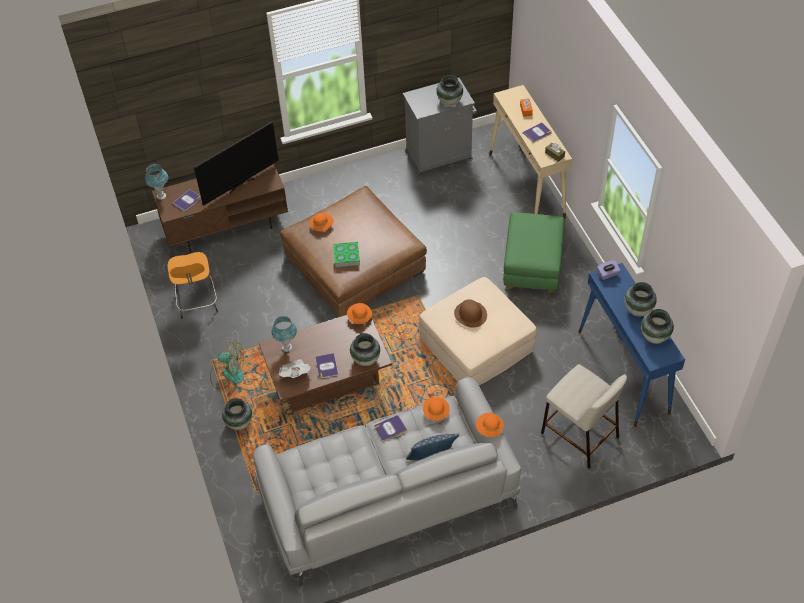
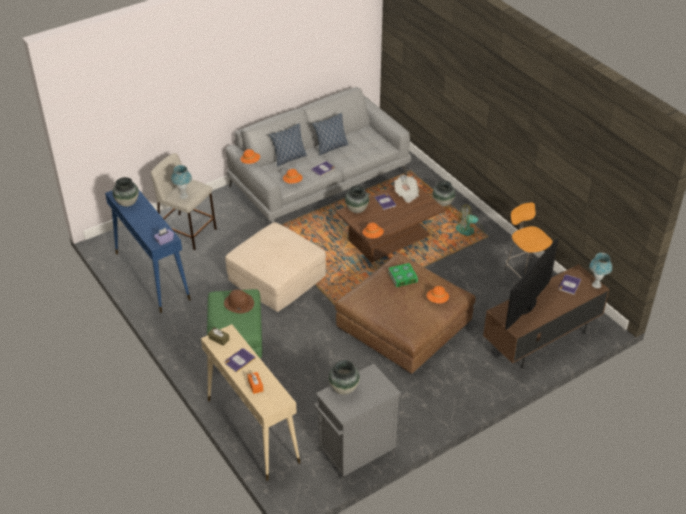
camera: 165 degrees right, 10 degrees down
(287, 347) = (421, 208): blue table lamp -> blue table lamp (183, 196)
(367, 470) = (331, 148): none -> pillow
(470, 314) = (281, 250): brown hat -> brown hat (238, 303)
(637, 310) = (140, 218): vase -> none

